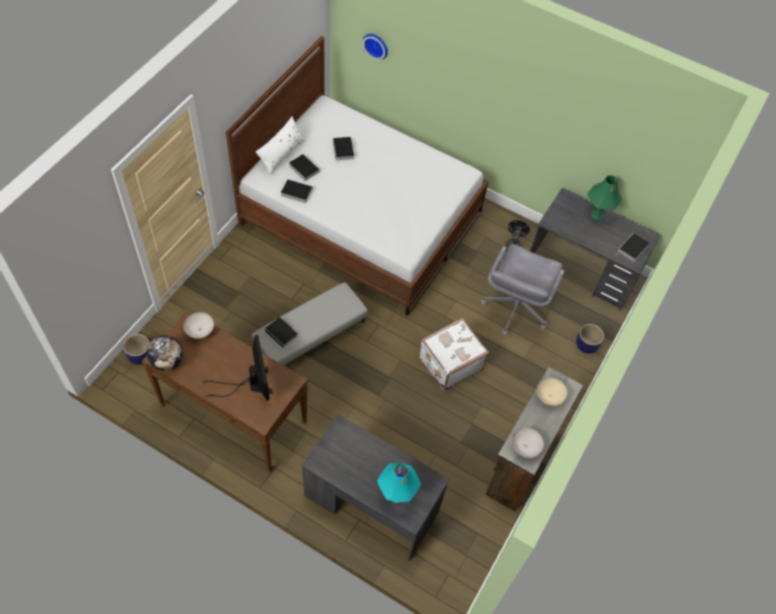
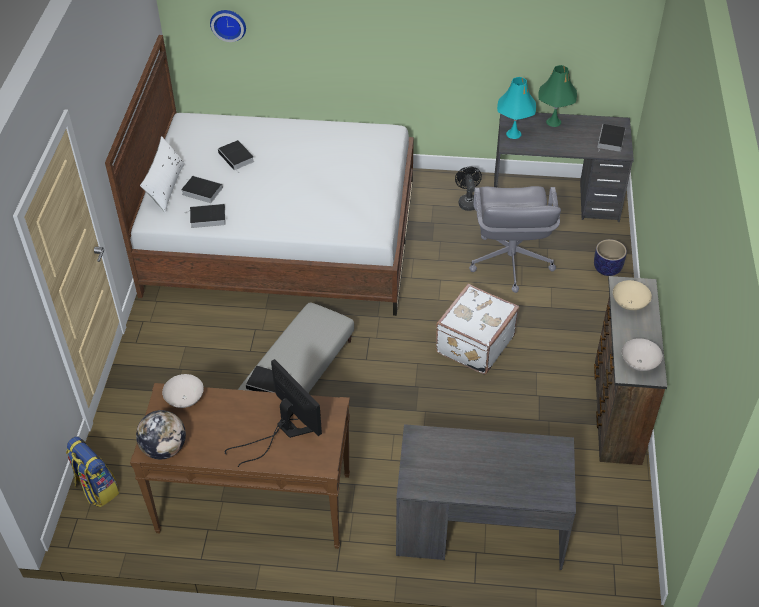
camera: 20 degrees left, 10 degrees down
(140, 356) = (96, 488): planter -> backpack
(396, 495) = (527, 480): turquoise table lamp -> turquoise table lamp (513, 134)

